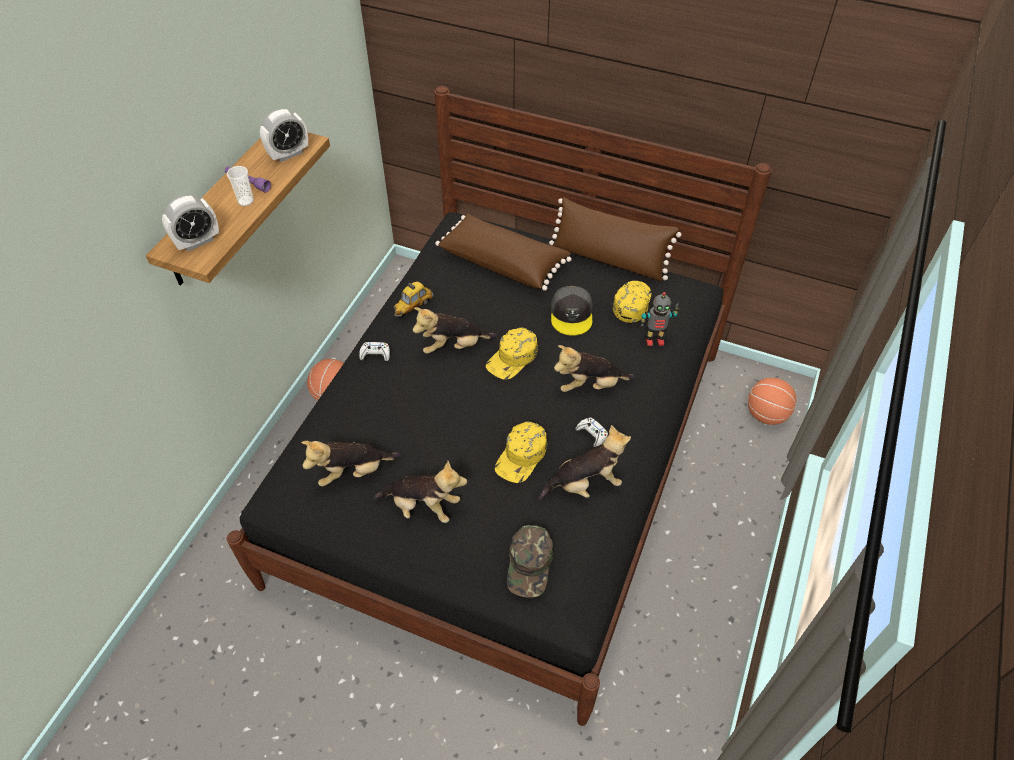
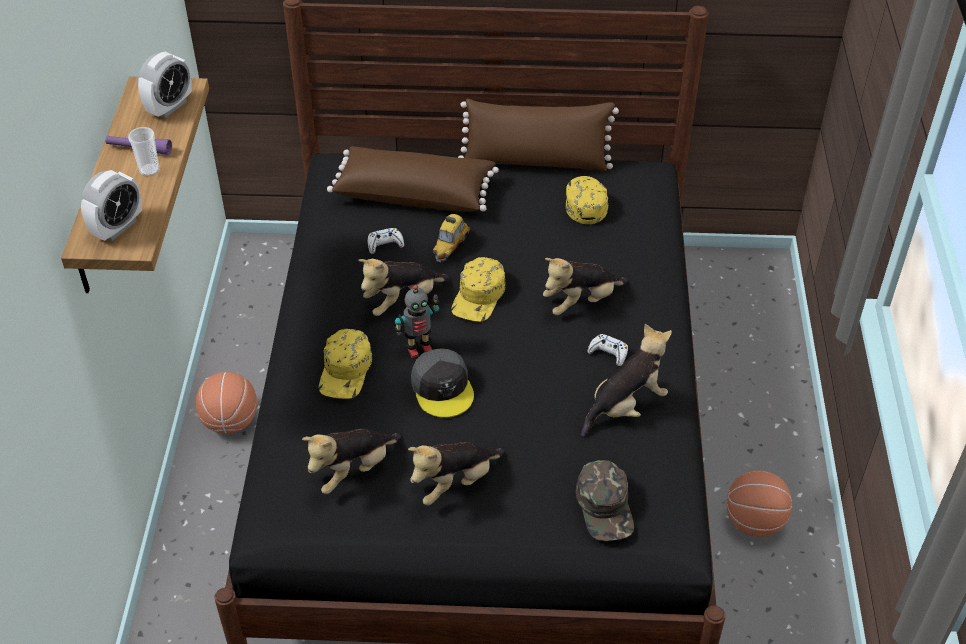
camera: 20 degrees left, 5 degrees down
(375, 354) = (312, 335): white game controller -> white game controller (385, 244)
(413, 306) = (331, 269): toy car -> toy car (451, 247)
(422, 506) = (454, 483): plush toy -> plush toy turned 150 degrees clockwise
(522, 456) = (541, 398): yellow cap -> yellow cap (346, 370)
(571, 314) = (524, 231): grey cap -> grey cap (442, 388)
(654, 340) = (629, 236): toy robot -> toy robot (419, 348)
(766, 414) = (755, 302): basketball -> basketball (753, 521)

